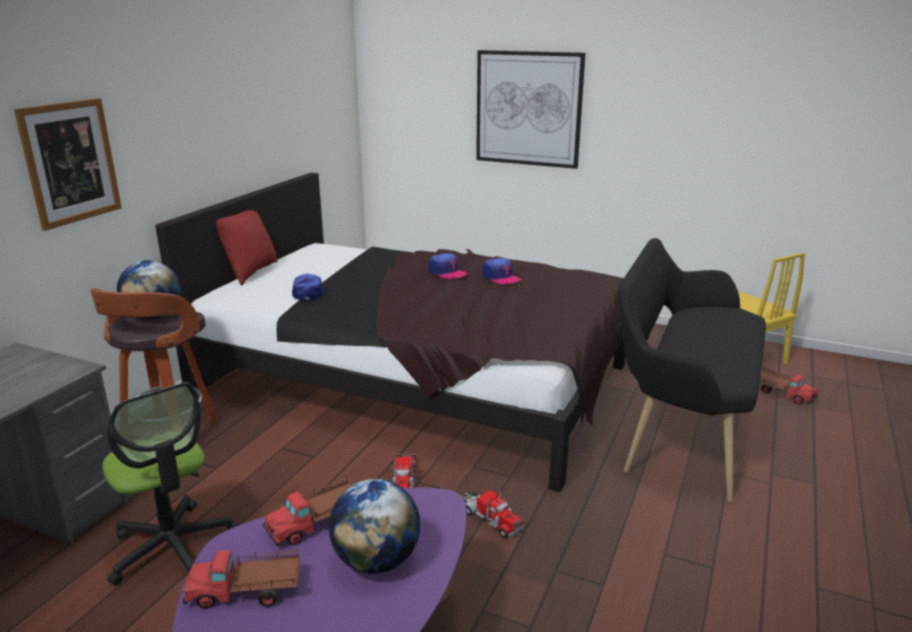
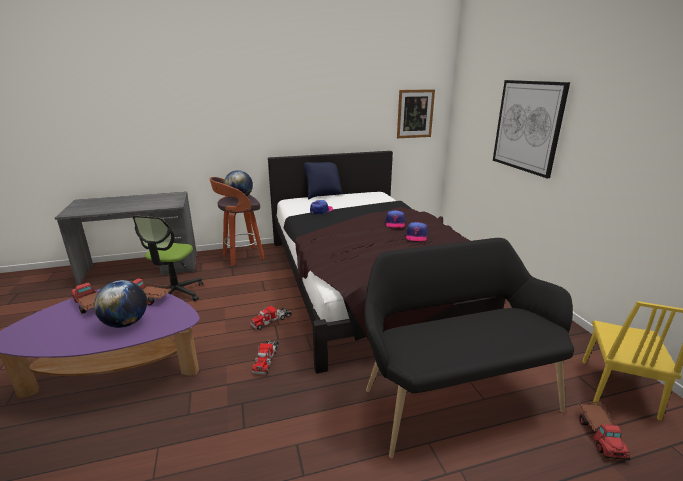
camera: 50 degrees right, 0 degrees up
(70, 162) = (225, 120): picture -> picture (415, 114)
(249, 273) = (323, 195): red pillow -> blue pillow

